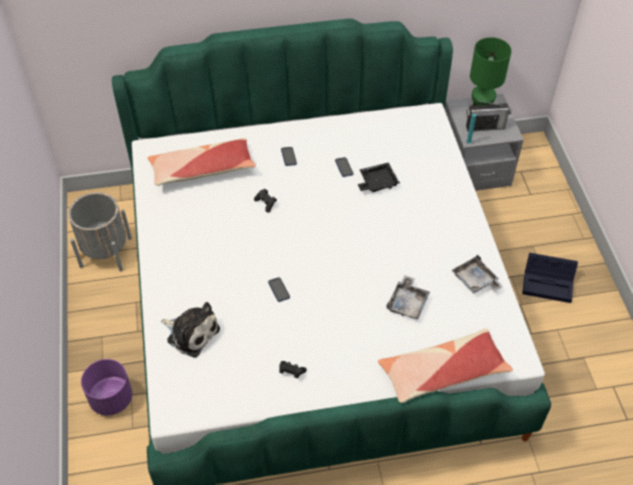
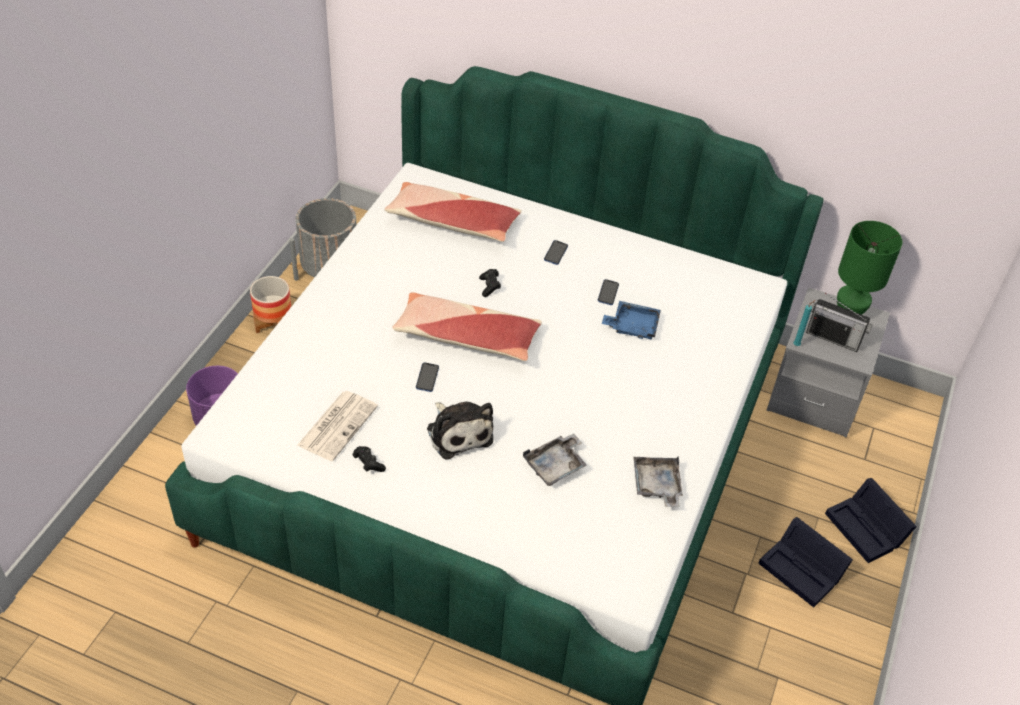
camera: 30 degrees right, 5 degrees down
(94, 310) = (274, 326): none -> planter
(191, 333) = (302, 371): plush toy -> plush toy (458, 432)
(248, 357) = (338, 425): none -> newspaper
(377, 182) = (632, 326): black tray -> blue tray
(442, 372) = (531, 557): pillow -> pillow (466, 337)
(563, 237) = (868, 529): none -> black storage box

